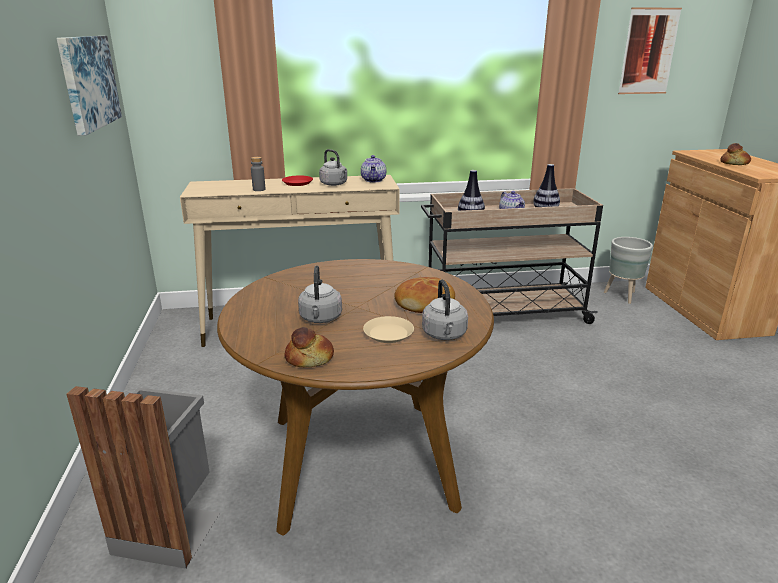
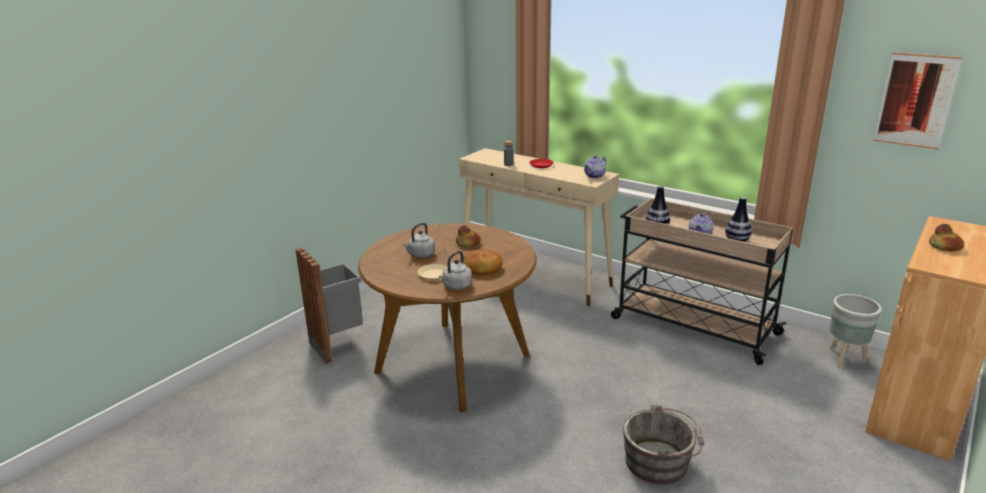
camera: 45 degrees right, 0 degrees up
(88, 82) = (418, 78): picture -> none
(310, 359) = (381, 271): bread -> bread (468, 243)
(334, 184) = (561, 172): grey kettle -> none
(676, 443) = (660, 462): none -> grey bucket

